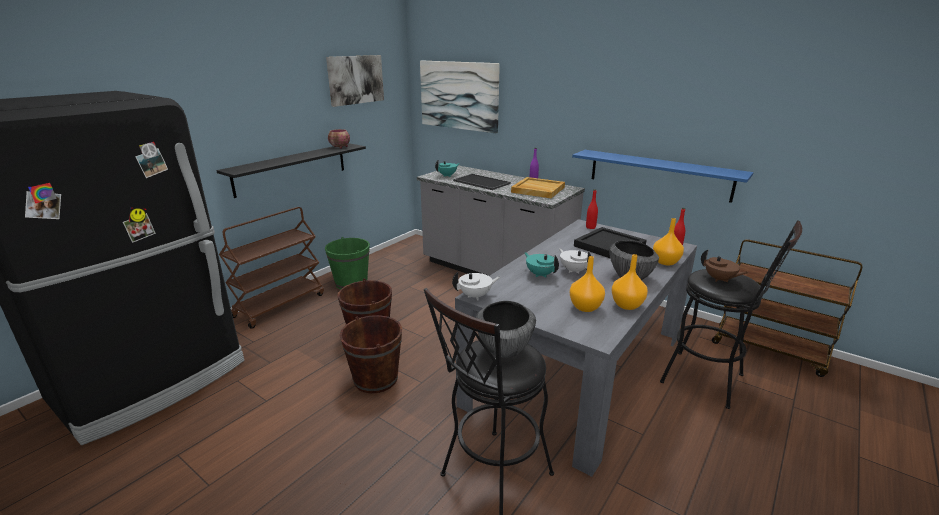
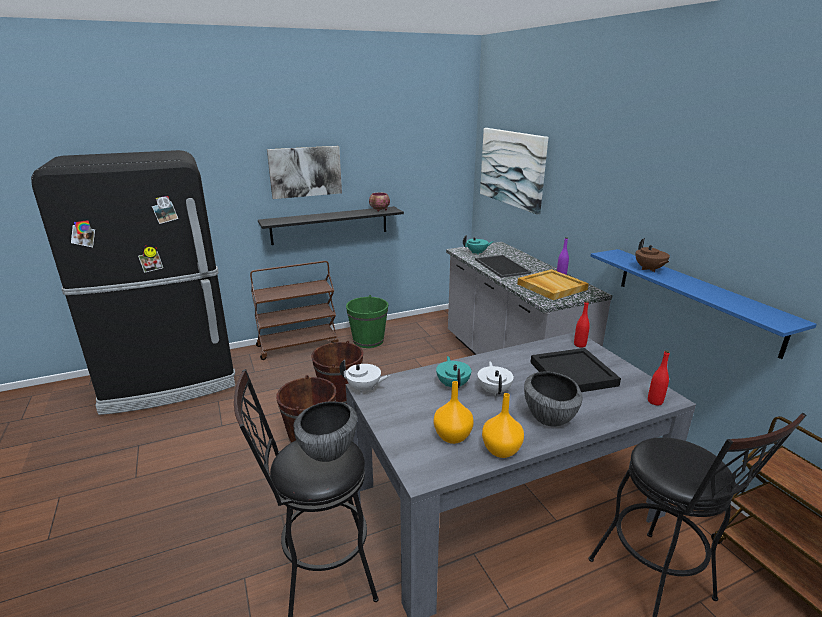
camera: 30 degrees right, 0 degrees up
(355, 79) = (409, 145): picture -> picture (305, 171)
(666, 262) = (620, 414): orange vase -> none
(719, 279) = (672, 459): brown teapot -> brown teapot (649, 269)

